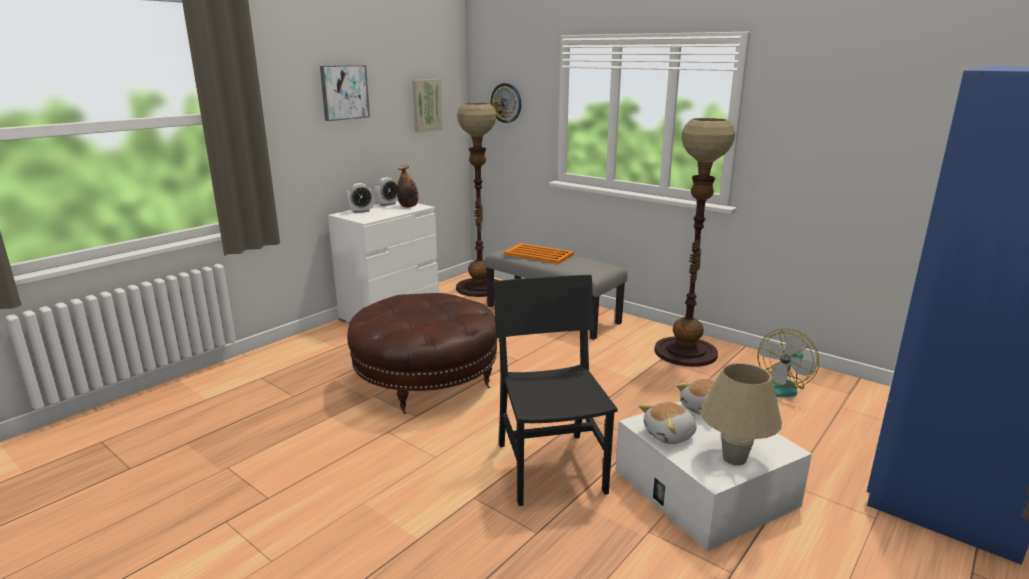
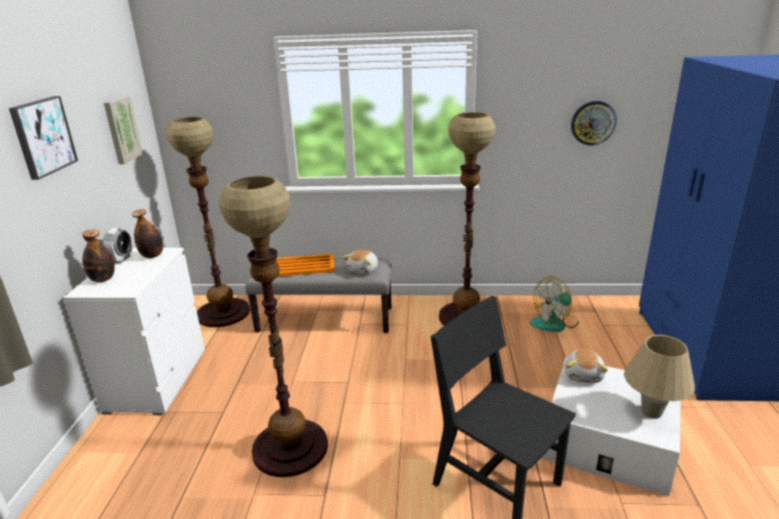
camera: 35 degrees left, 5 degrees up
(361, 211) = (102, 279): alarm clock -> bottle
(426, 381) = (290, 447): brown ottoman -> floor lamp
(506, 103) = (210, 112): wall clock -> wall clock (593, 123)
(670, 435) = (593, 412): plush toy -> plush toy (363, 269)
(780, 387) = (554, 323): fan -> fan turned 60 degrees clockwise

